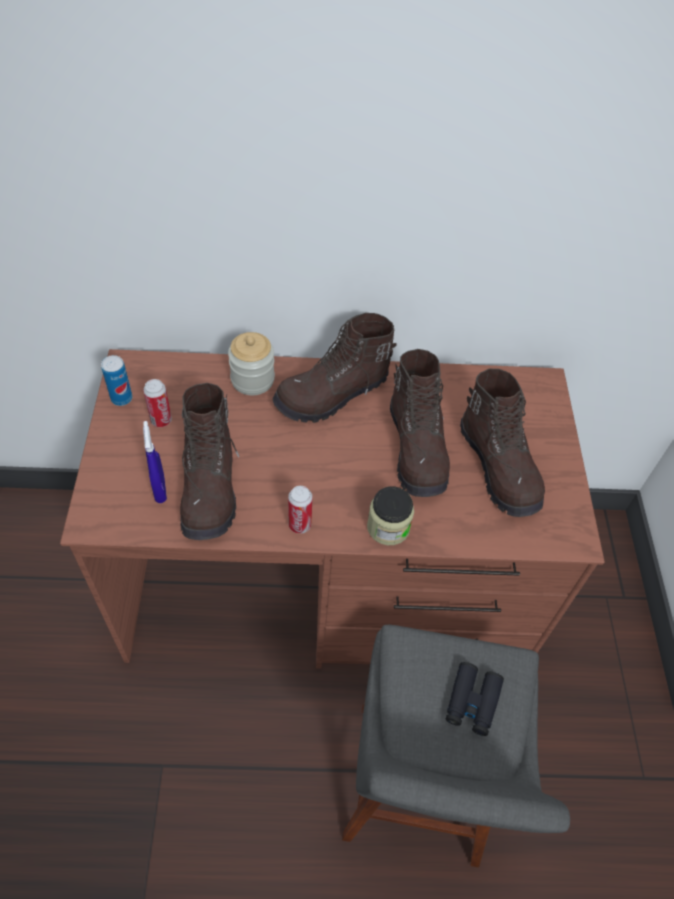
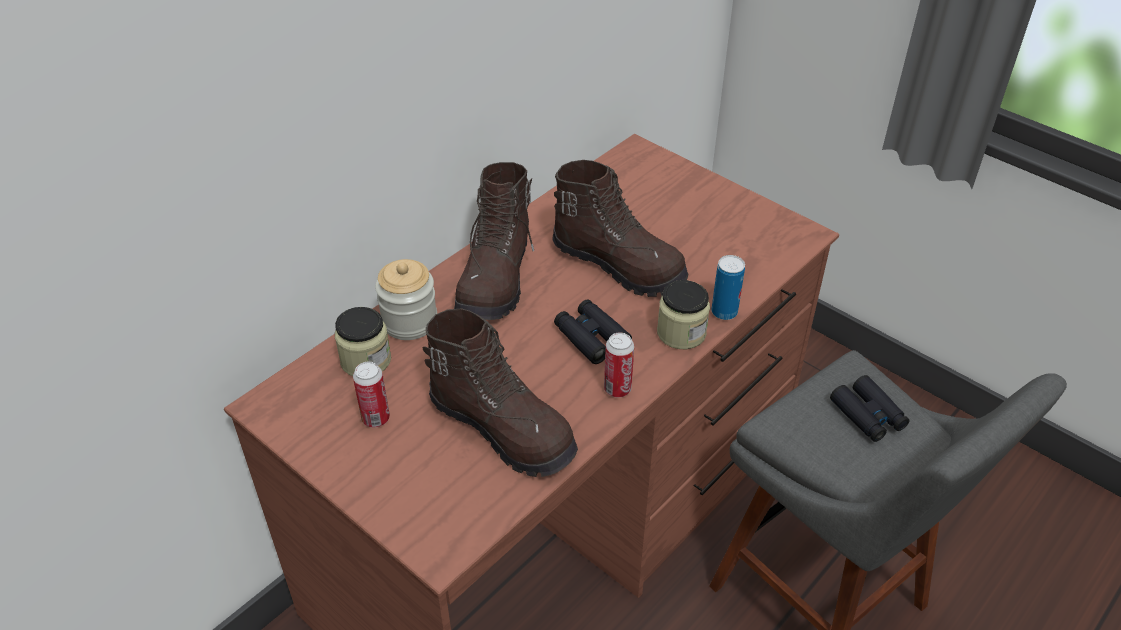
camera: 45 degrees left, 10 degrees down
(121, 398) = (307, 434): can -> can (724, 312)
(160, 489) = (463, 469): blue spray bottle -> none
(201, 382) = (366, 360): none -> jar
(332, 479) = (591, 337): none -> black binoculars
(499, 467) = (692, 230): brown boot -> none

